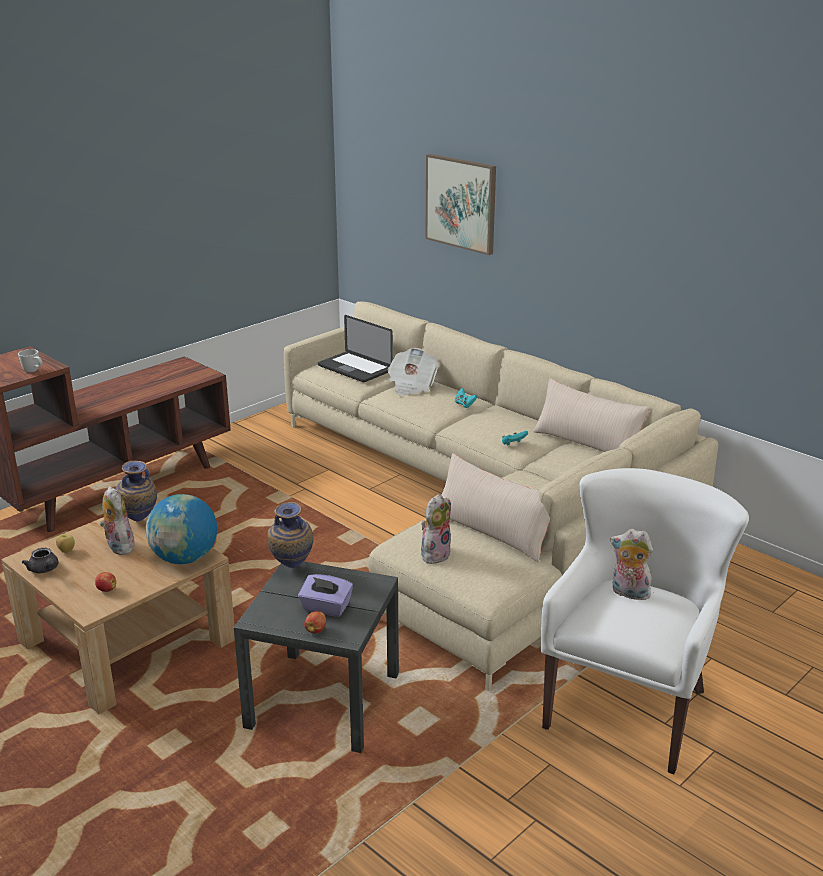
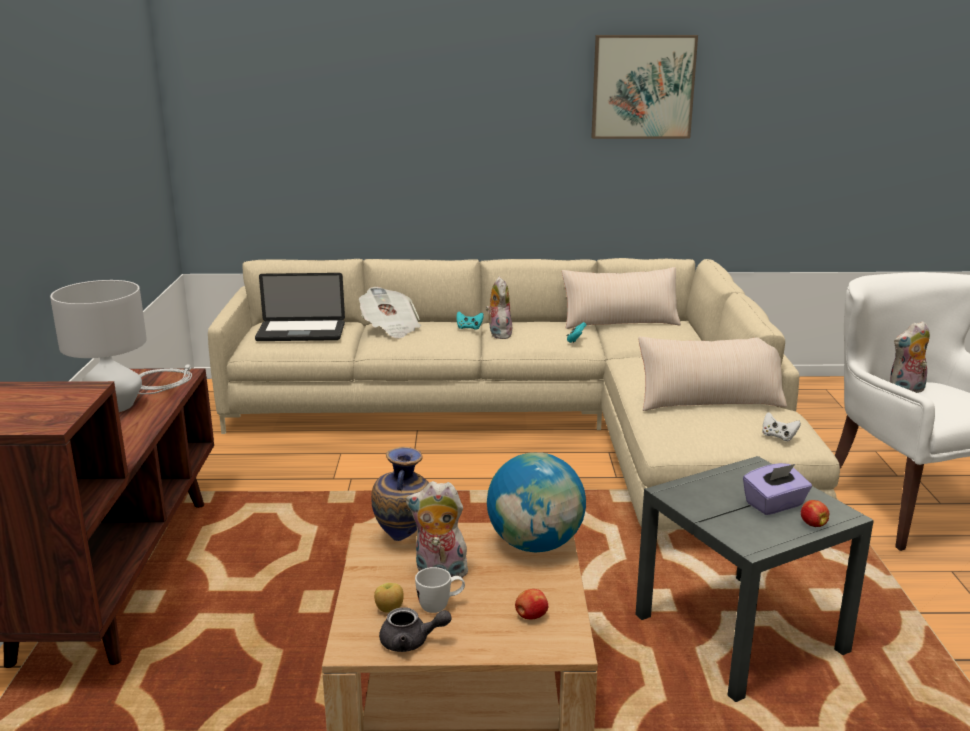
camera: 45 degrees left, 5 degrees down
(34, 371) = (73, 400): white mug -> white mug (440, 606)
(163, 379) = (133, 395): none -> white table lamp
(291, 569) = (672, 493): vase -> none
(435, 554) = (713, 435): plush toy -> plush toy (498, 334)
(461, 203) = (382, 114): picture -> picture (643, 87)
(474, 577) = (778, 436): none -> white game controller

